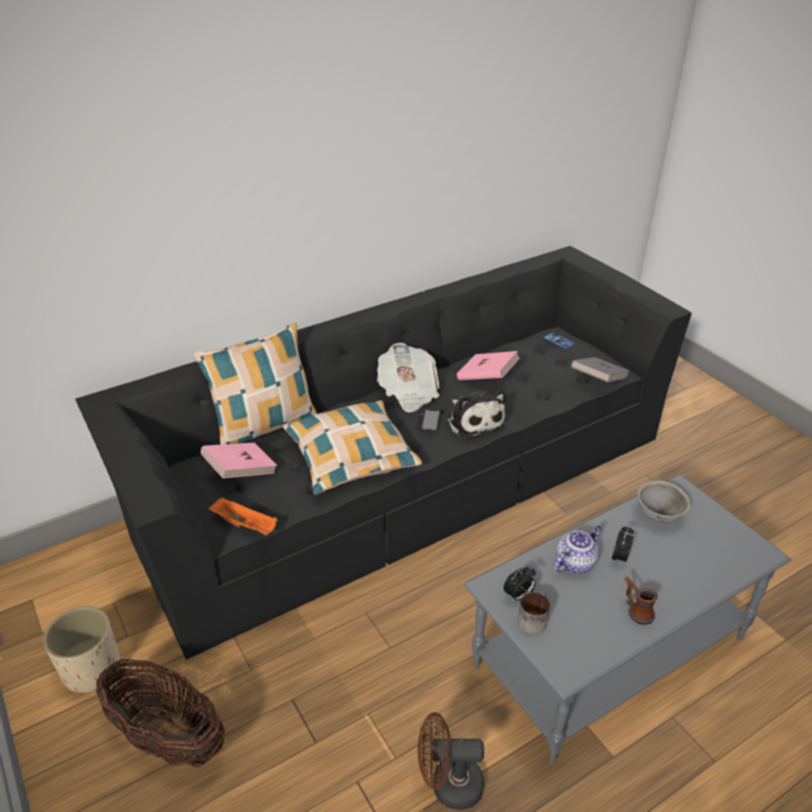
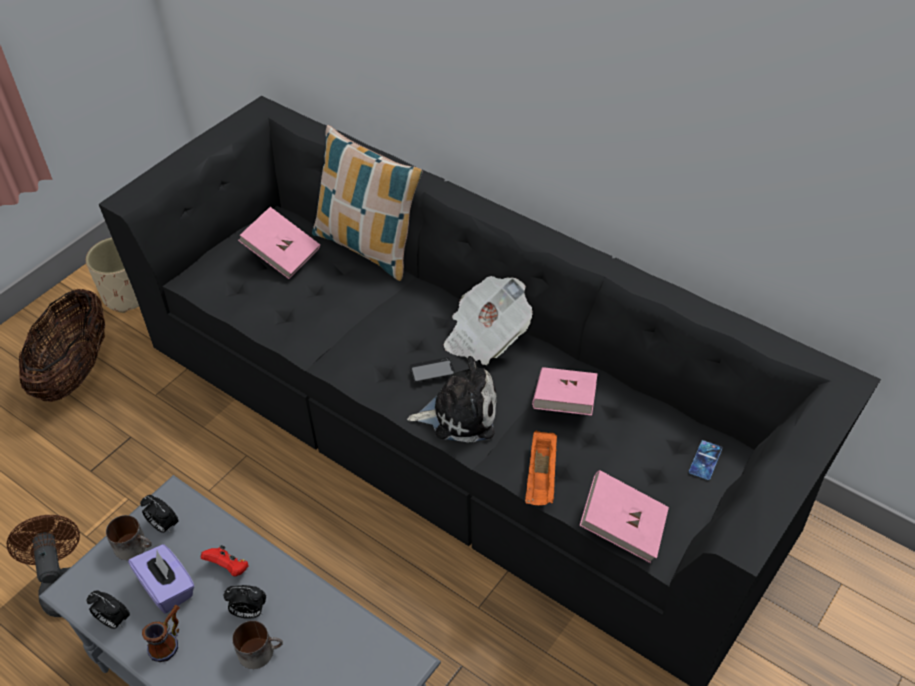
camera: 70 degrees right, 10 degrees up
(246, 525) = (208, 288): orange tray -> orange tray (541, 478)
(351, 456) = (344, 326): pillow -> none
(474, 420) = (460, 414): plush toy -> plush toy turned 135 degrees counterclockwise
(575, 562) = (228, 568): teapot -> red game controller
(583, 603) = (168, 588): none -> purple tissue box
(598, 380) = (623, 527): grey book -> pink book
(606, 644) = (113, 620): none -> alarm clock
(655, 557) = (261, 651): none -> mug
(659, 515) = (340, 645): grey bowl -> none

